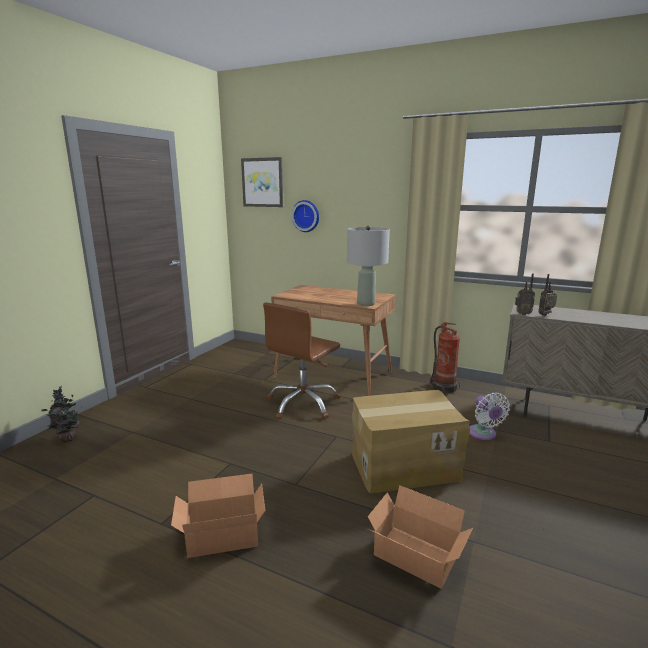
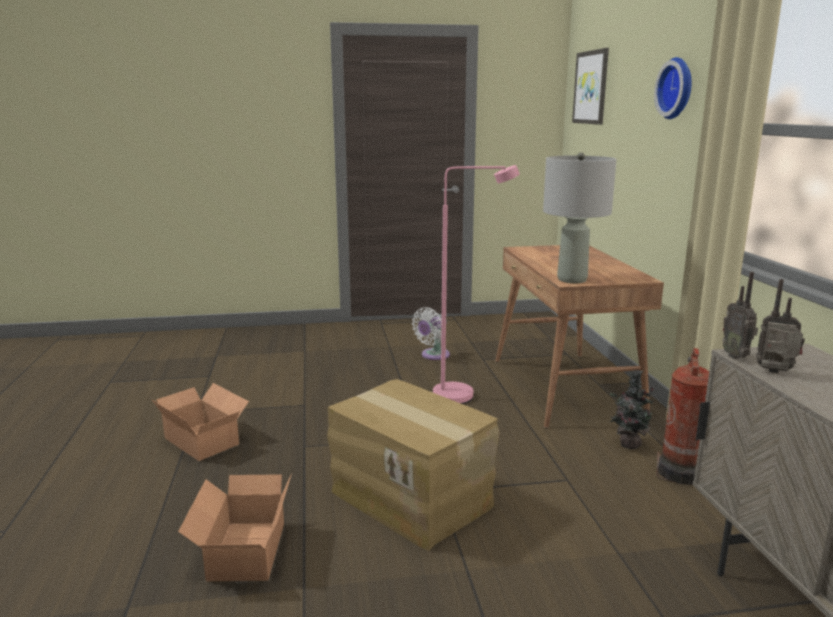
camera: 55 degrees right, 0 degrees up
(66, 439) = (267, 336): potted plant -> potted plant (627, 444)
(303, 403) = (464, 396): brown office chair -> pink floor lamp
(306, 216) = (620, 139): wall clock -> wall clock (677, 88)
(483, 434) = (583, 543): white fan -> white fan (433, 355)

